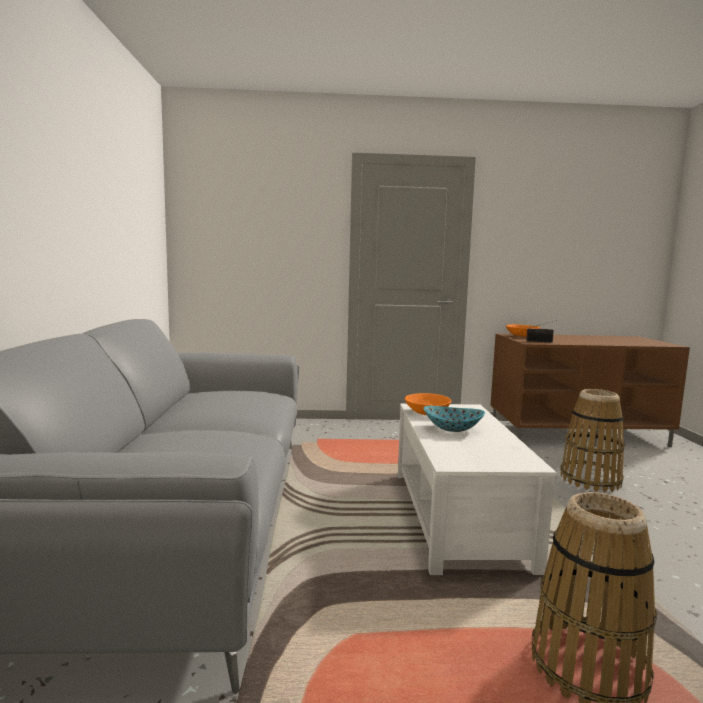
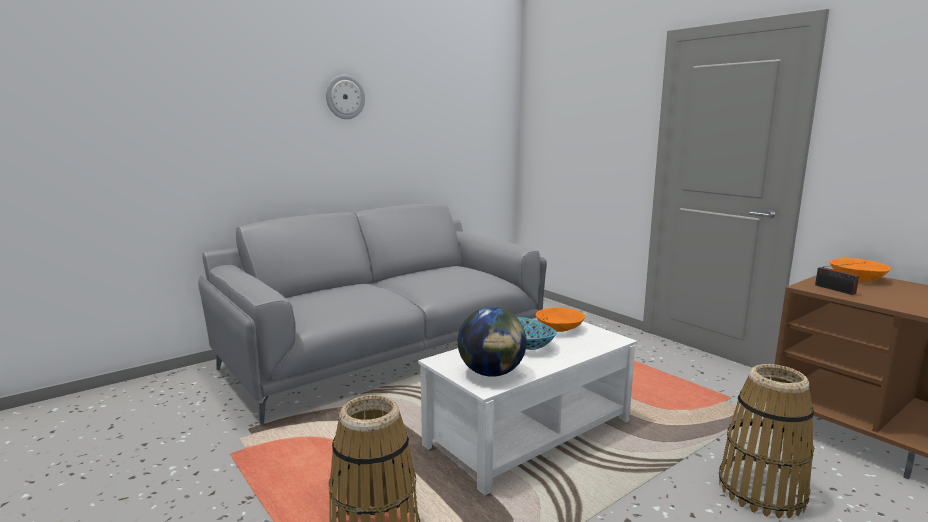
camera: 55 degrees right, 5 degrees up
(43, 152) = (345, 97): none -> wall clock
(501, 454) = (491, 373): none -> globe

